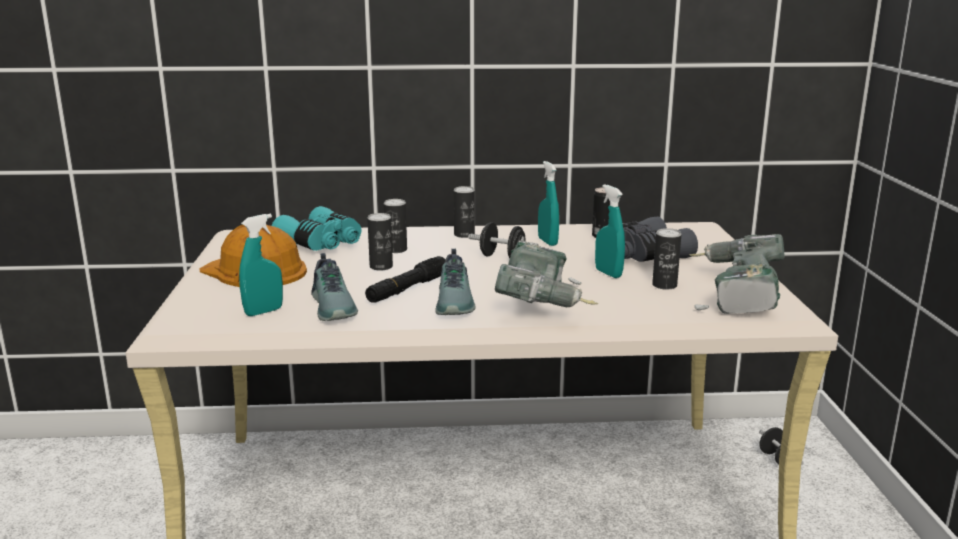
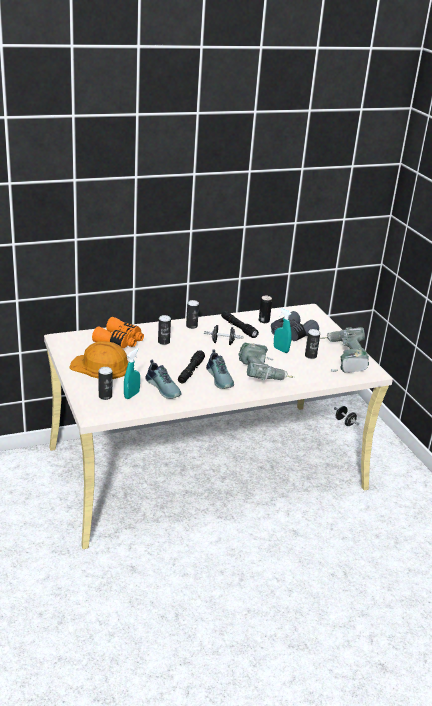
camera: 20 degrees left, 10 degrees up
(322, 244) = (120, 341): turquoise binoculars -> orange binoculars
(381, 267) = (165, 356): can -> can (105, 396)
(547, 242) = (238, 328): turquoise spray bottle -> black flashlight

